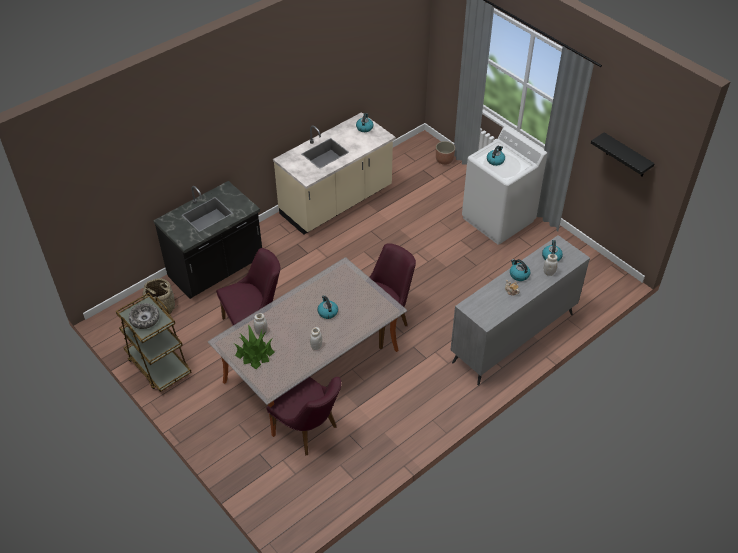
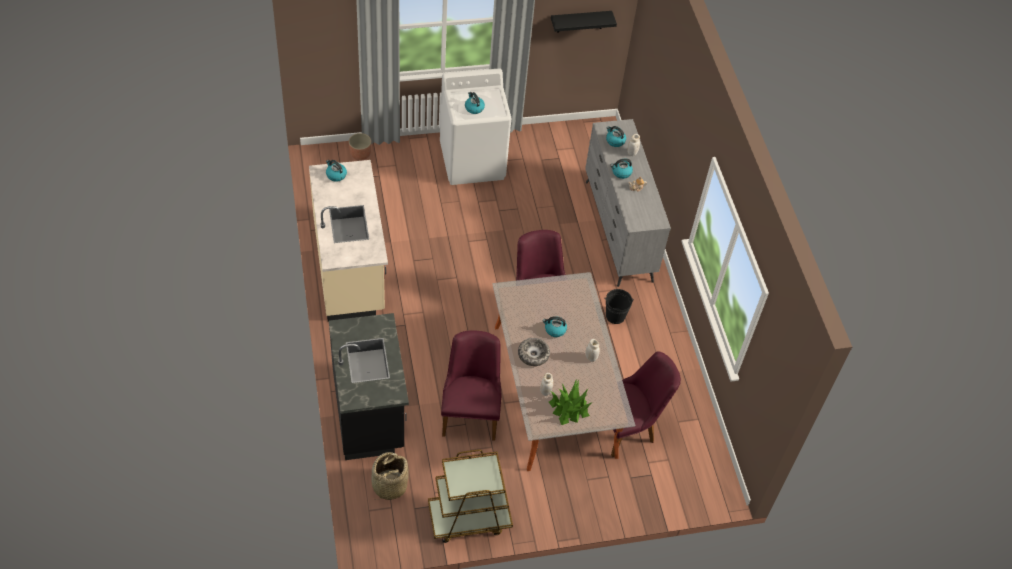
camera: 65 degrees left, 5 degrees up
(145, 319) = (473, 477): bowl -> bowl (533, 355)
(419, 374) = (615, 316): none -> black bucket

